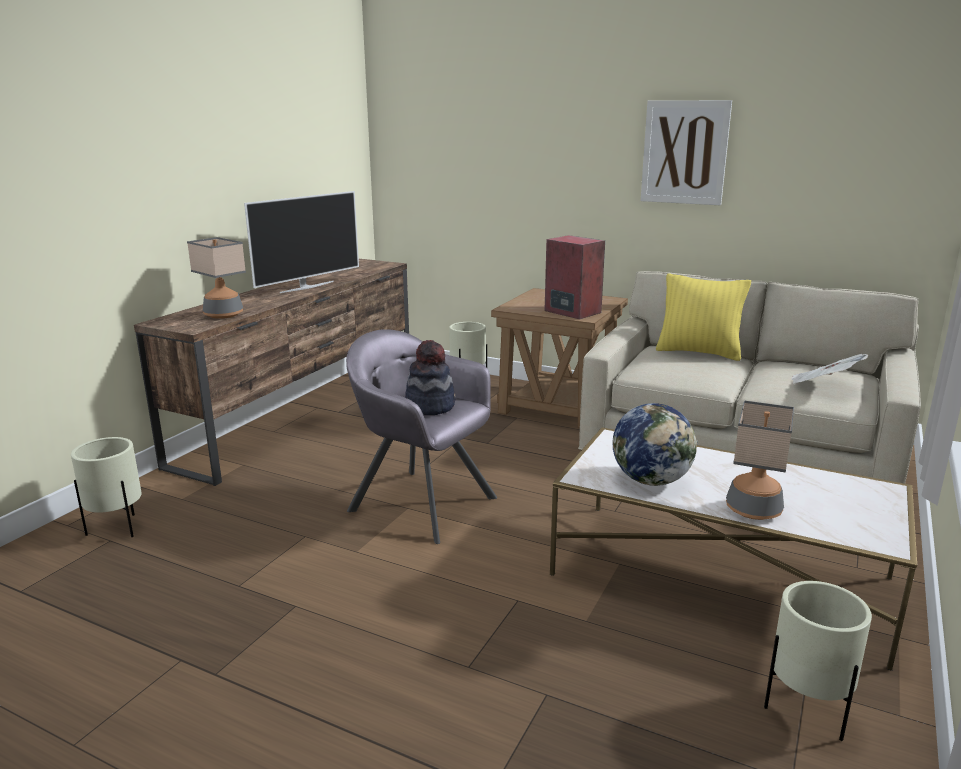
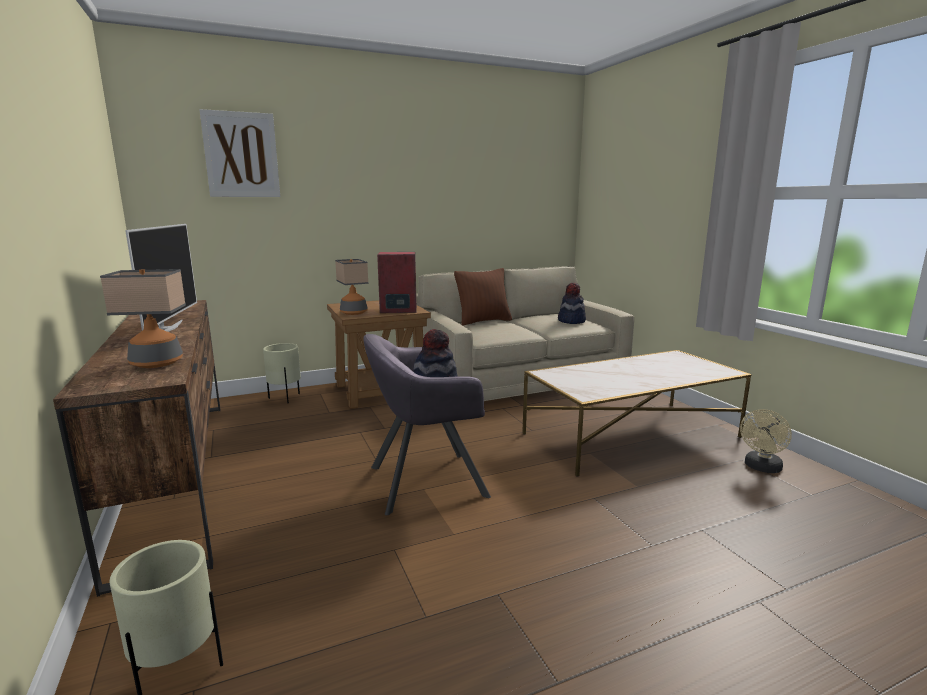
camera: 50 degrees left, 5 degrees down
(651, 480) = (611, 384): globe -> none
(684, 152) = (432, 189): picture -> picture (241, 155)
(698, 352) = (483, 321): yellow pillow -> brown pillow
(753, 510) = (672, 378): table lamp -> table lamp (354, 313)
(806, 712) = (761, 468): beige planter -> beige fan
(823, 386) = (571, 321): newspaper -> hat

